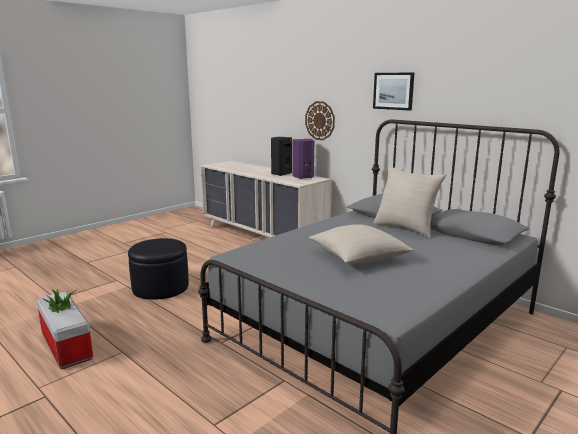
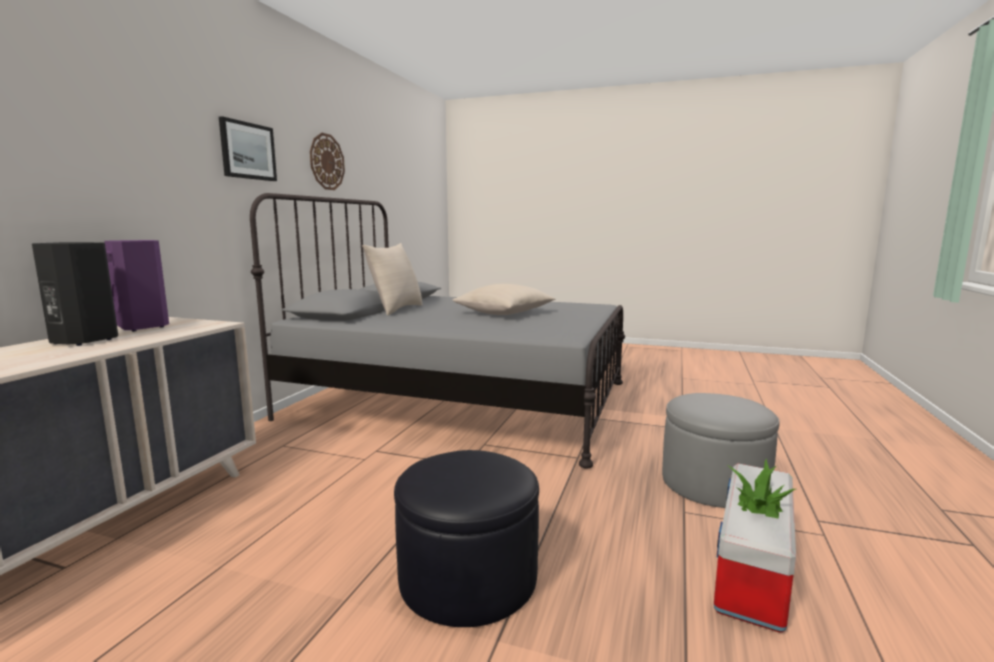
camera: 115 degrees left, 5 degrees down
(126, 381) = (714, 483): none -> grey ottoman
(320, 120) = (111, 198): wall clock -> wall clock (327, 162)

